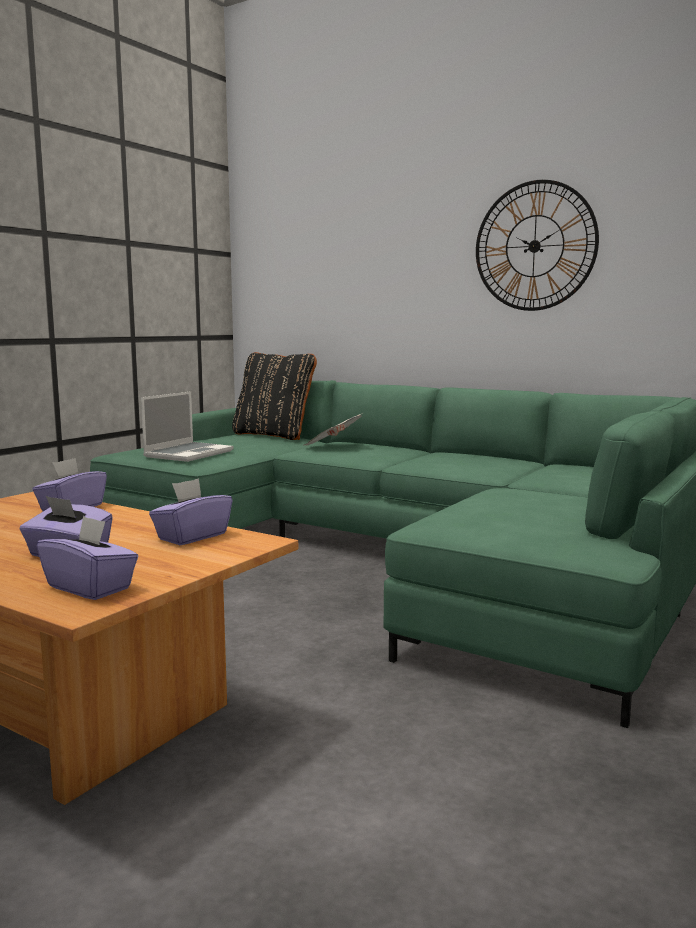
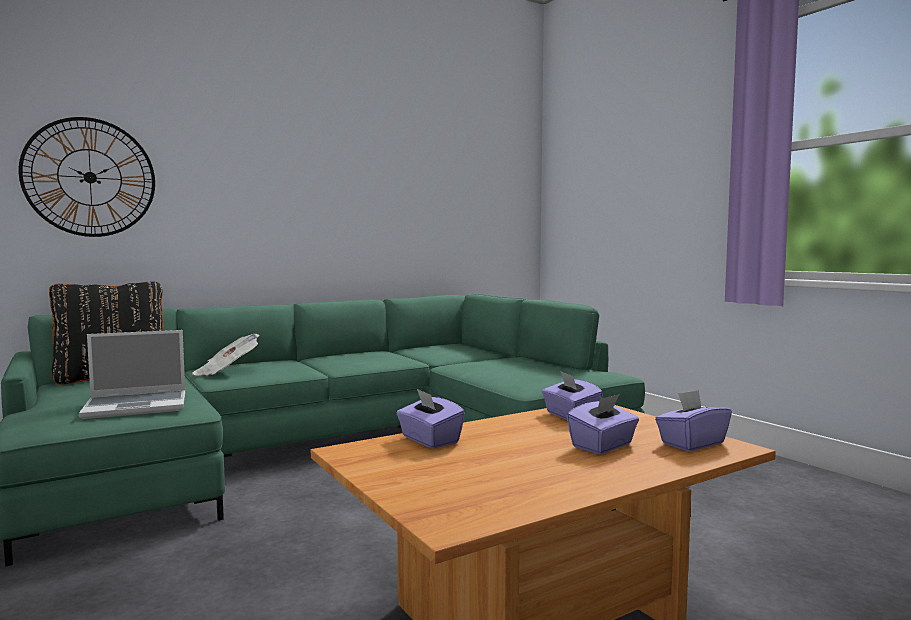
camera: 65 degrees left, 5 degrees down
(189, 453) = (138, 406): laptop -> laptop turned 105 degrees clockwise
(534, 246) = (348, 191): wall clock -> wall clock (90, 177)

